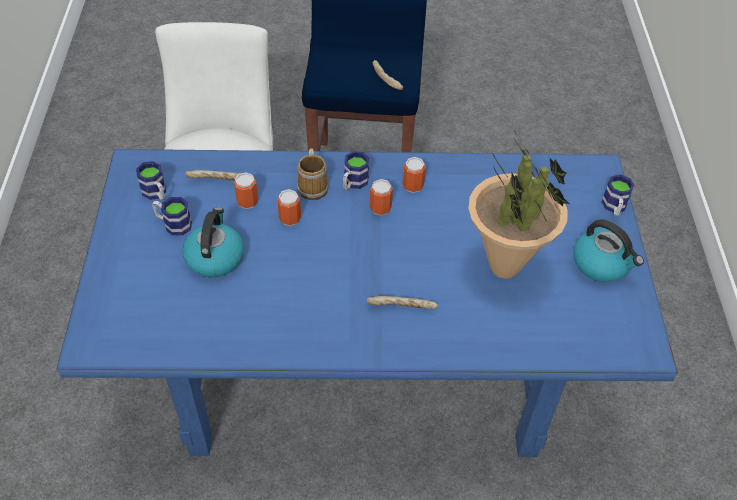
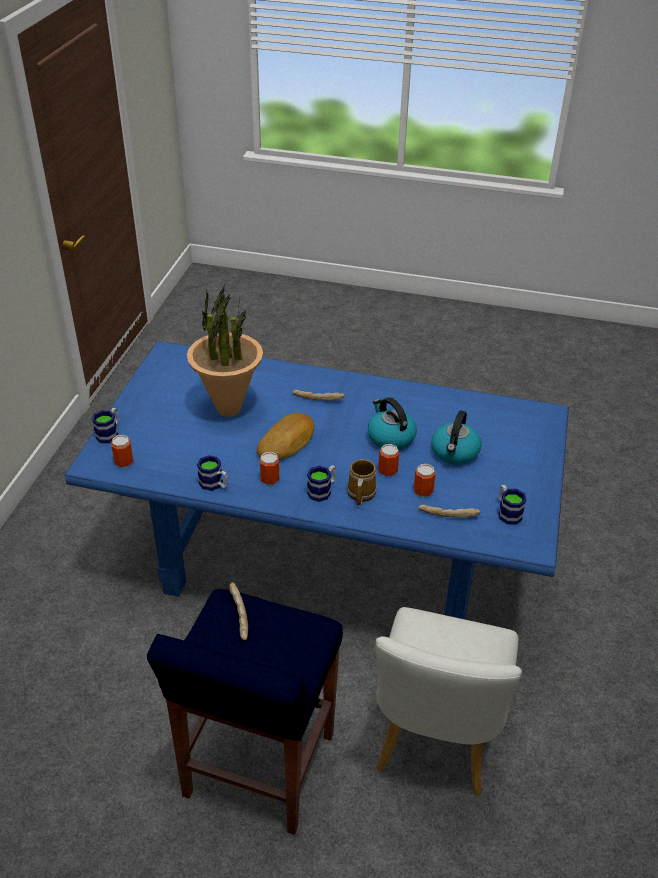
camera: 165 degrees left, 10 degrees down
(173, 224) = (490, 483): mug -> mug (215, 484)
(380, 208) = (306, 466): can -> can (124, 462)
(413, 234) = (287, 442): none -> bread
(602, 264) = (154, 399): kettle -> kettle (390, 437)

